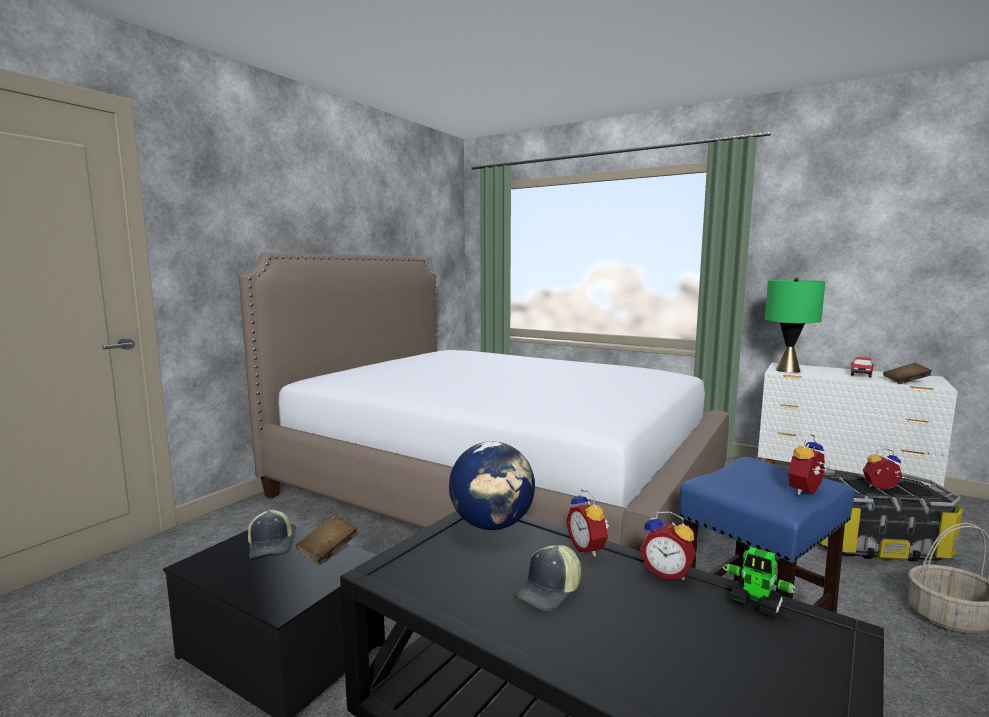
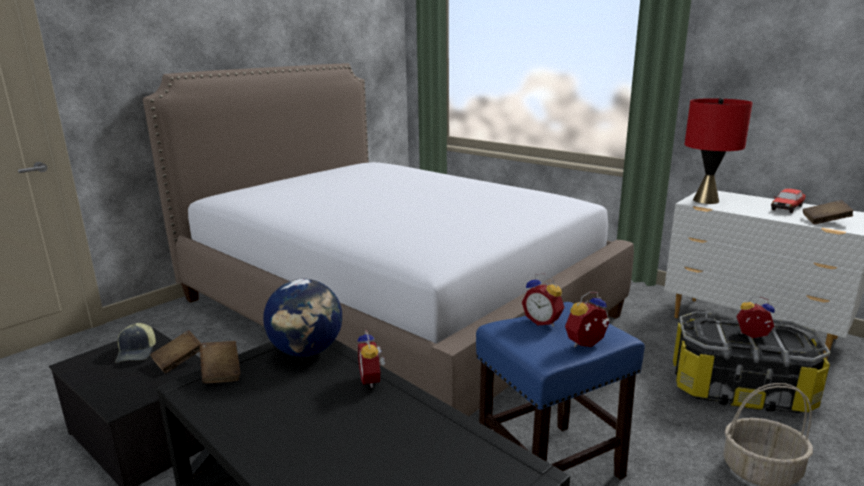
camera: 10 degrees right, 10 degrees up
(409, 555) = (221, 373): none -> brown book
(549, 591) = (311, 415): cap -> none
(667, 572) = (422, 408): alarm clock -> alarm clock (543, 321)
(756, 604) = (475, 443): toy robot -> none
(787, 370) = (705, 200): green table lamp -> red table lamp

